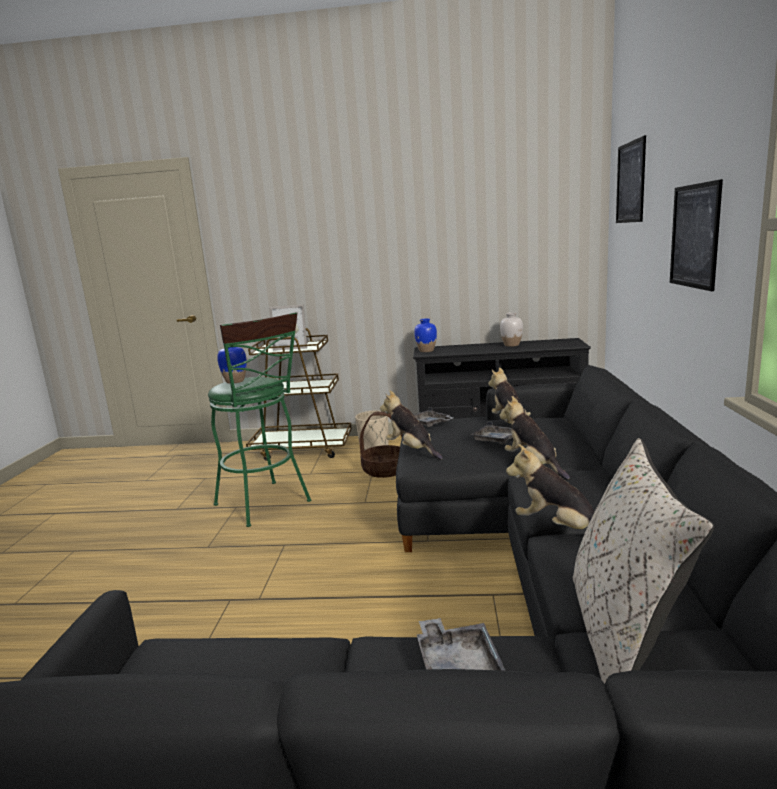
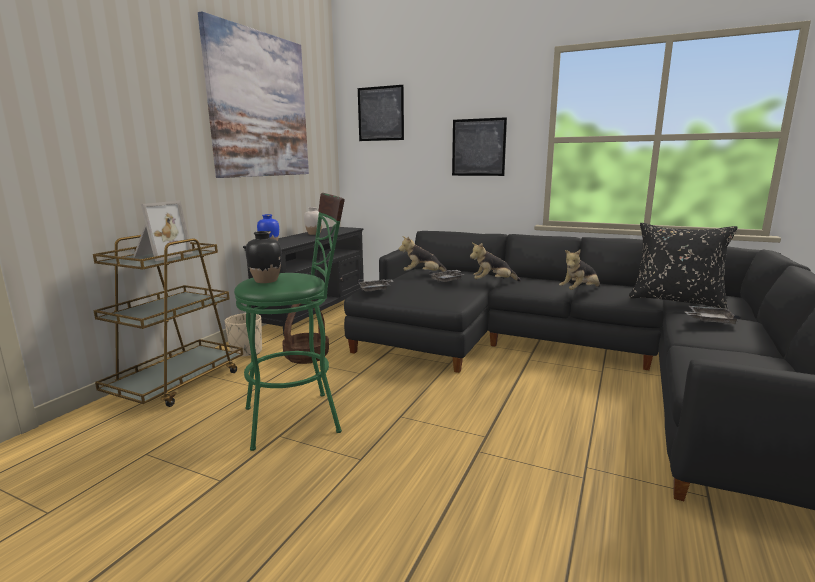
camera: 70 degrees left, 0 degrees up
(235, 381) = (266, 280): blue vase -> black vase
(411, 450) = (423, 300): plush toy -> none
(453, 201) = (259, 105): none -> picture
(624, 638) = (675, 300): beige pillow -> black pillow

